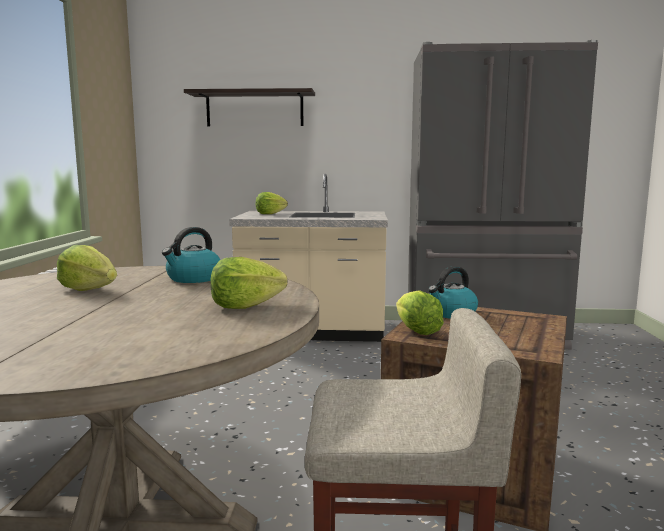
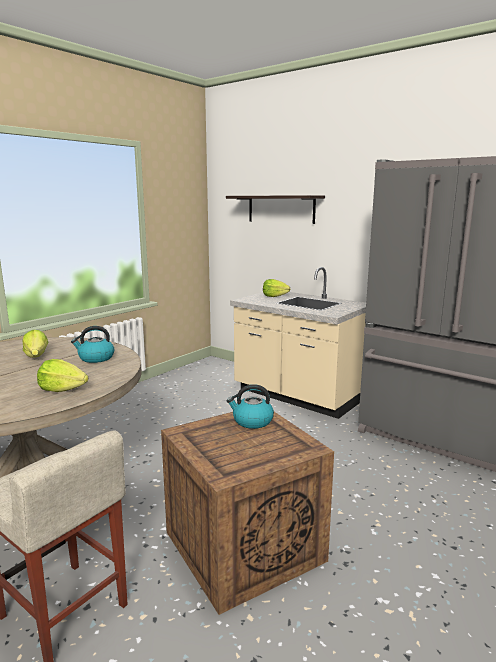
camera: 35 degrees right, 5 degrees up
(416, 330) = (195, 429): lettuce -> none

